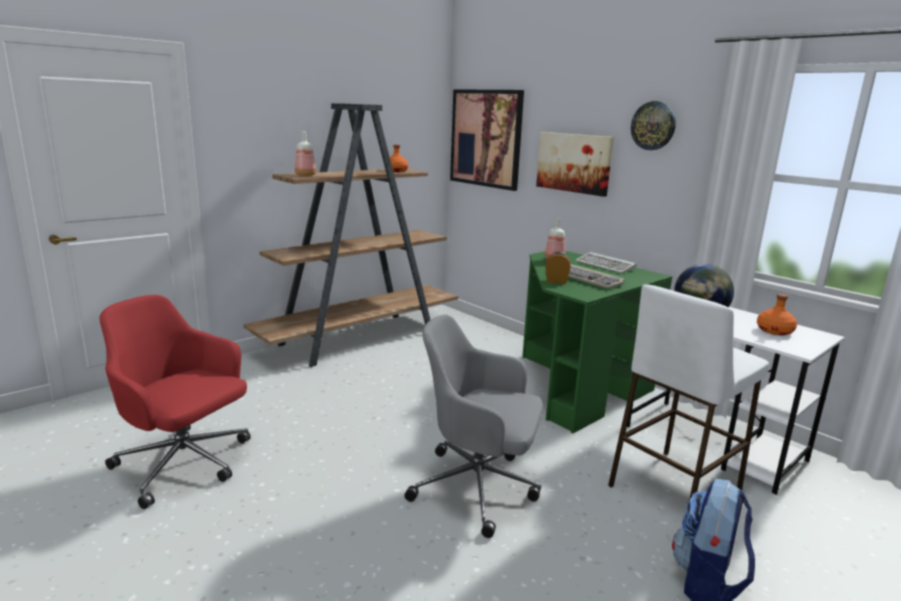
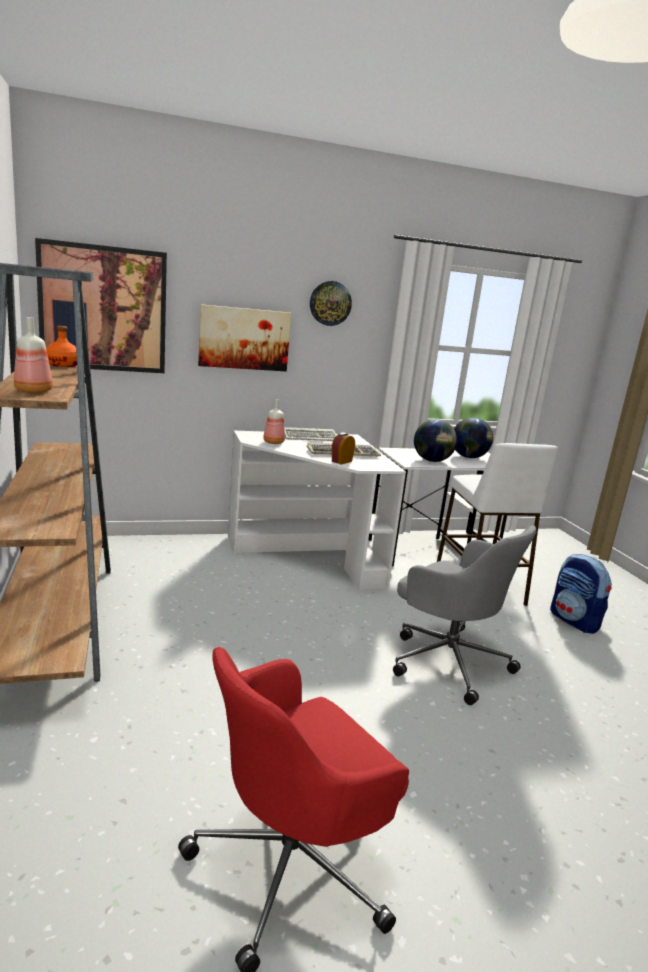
camera: 65 degrees left, 0 degrees up
(478, 488) = (447, 660): grey office chair -> grey office chair turned 90 degrees counterclockwise
(573, 384) = (309, 556): green desk -> white desk
(775, 331) = (469, 457): orange bottle -> globe

